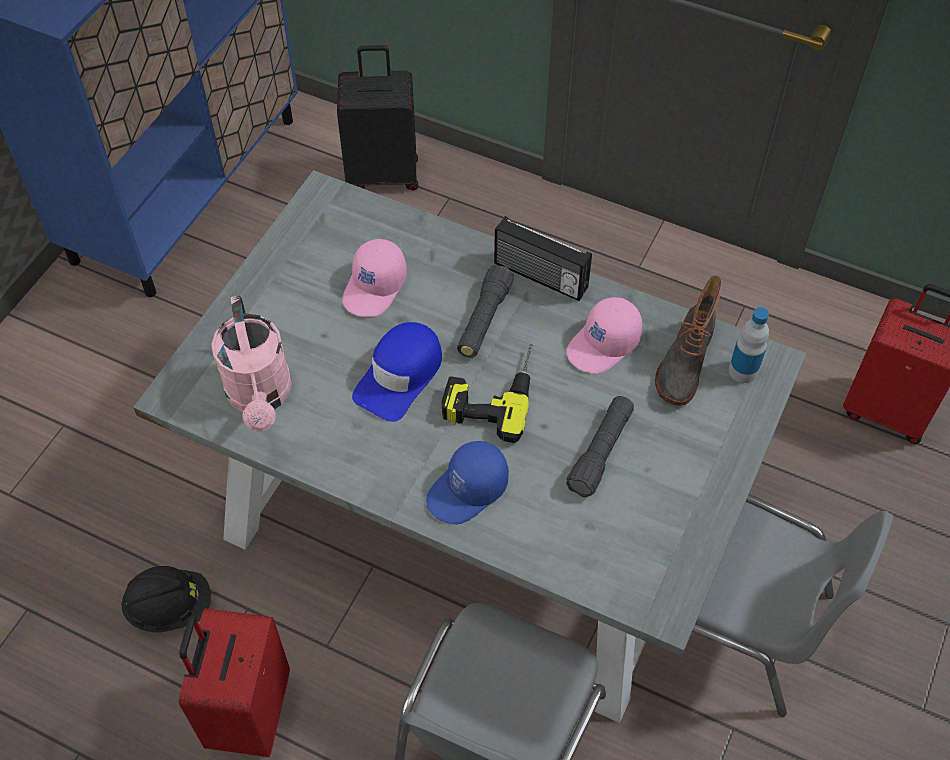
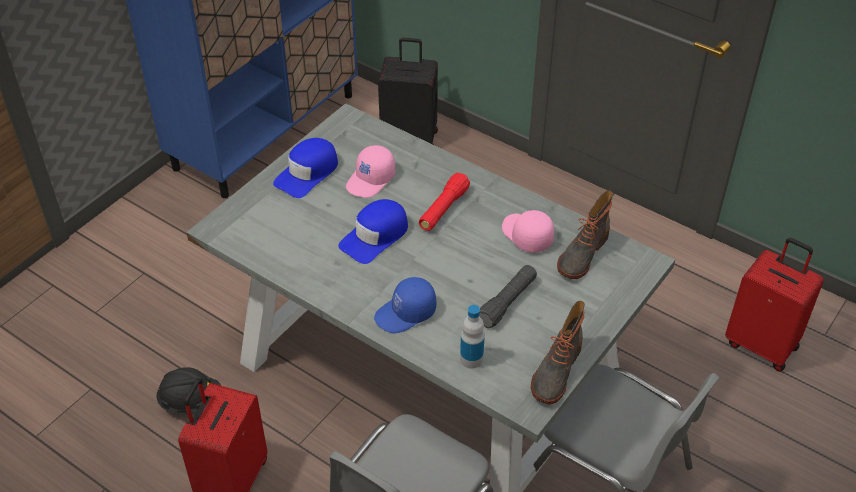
camera: 10 degrees right, 10 degrees down
(261, 397) = (275, 237): pink watering can -> none
(285, 289) = (307, 173): none -> blue cap
(484, 320) = (443, 209): black flashlight -> red flashlight
(491, 391) = (437, 254): power drill -> none
(539, 277) = (490, 187): radio -> none
(604, 345) = (526, 235): pink cap -> pink cap turned 90 degrees clockwise
(687, 549) = (555, 371): none -> boot
(743, 371) = (624, 264): bottle -> bottle (471, 359)

